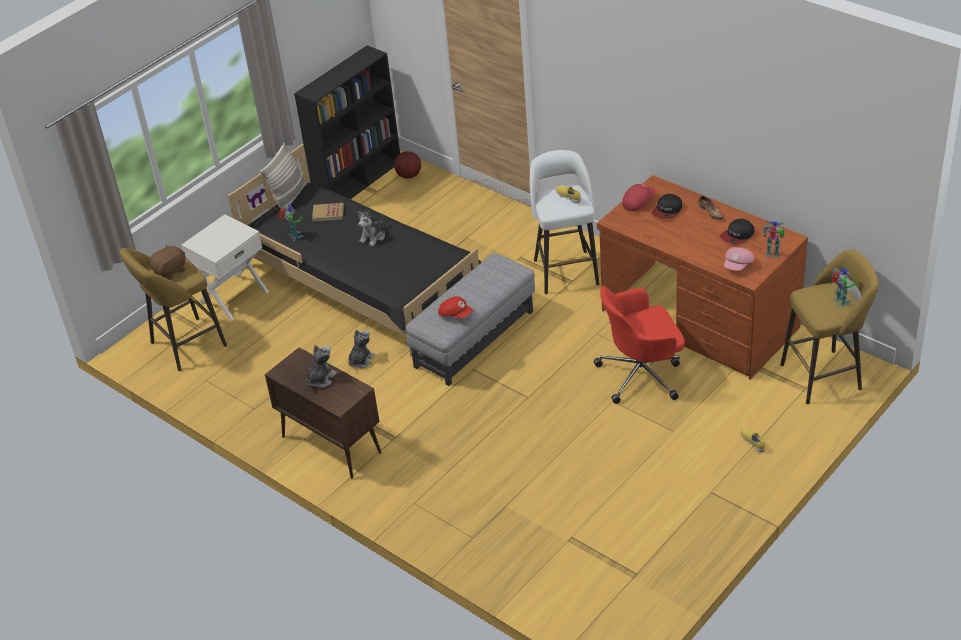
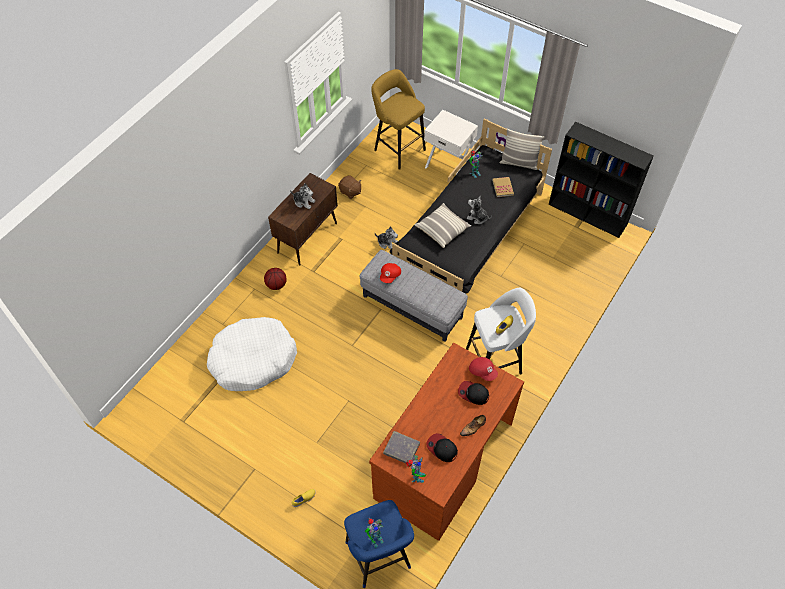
camera: 80 degrees right, 15 degrees up
(170, 271) = (401, 105): brown plush toy -> brown plush toy (350, 192)
(386, 268) = (442, 230): none -> pillow
(408, 176) = (601, 245): basketball -> basketball (276, 284)
(540, 500) = (253, 360): none -> white dog bed
(642, 375) = (377, 419): red office chair -> none
(738, 265) = (401, 449): pink cap -> grey book
(825, 375) = (379, 559): yellow stool -> blue stool

